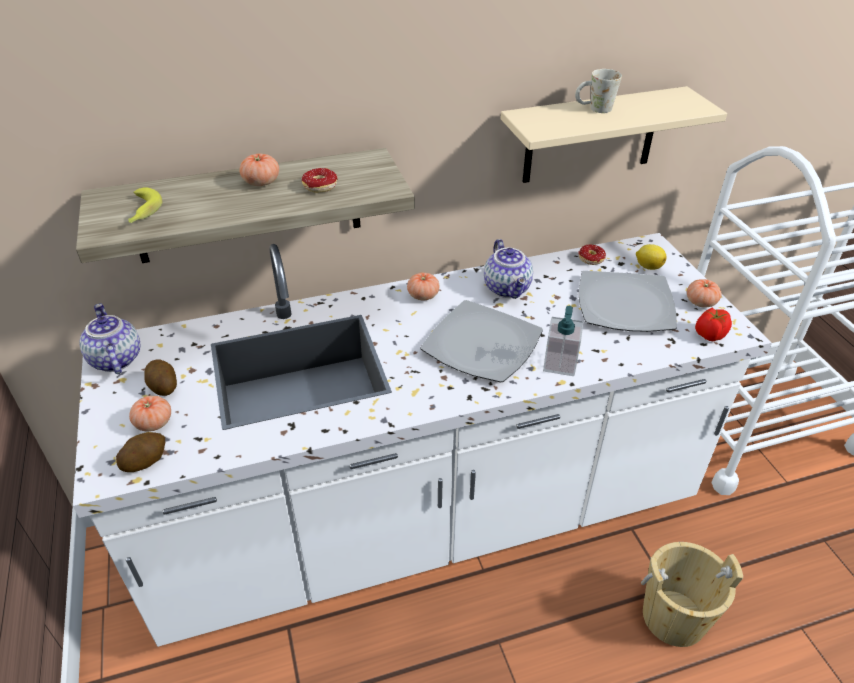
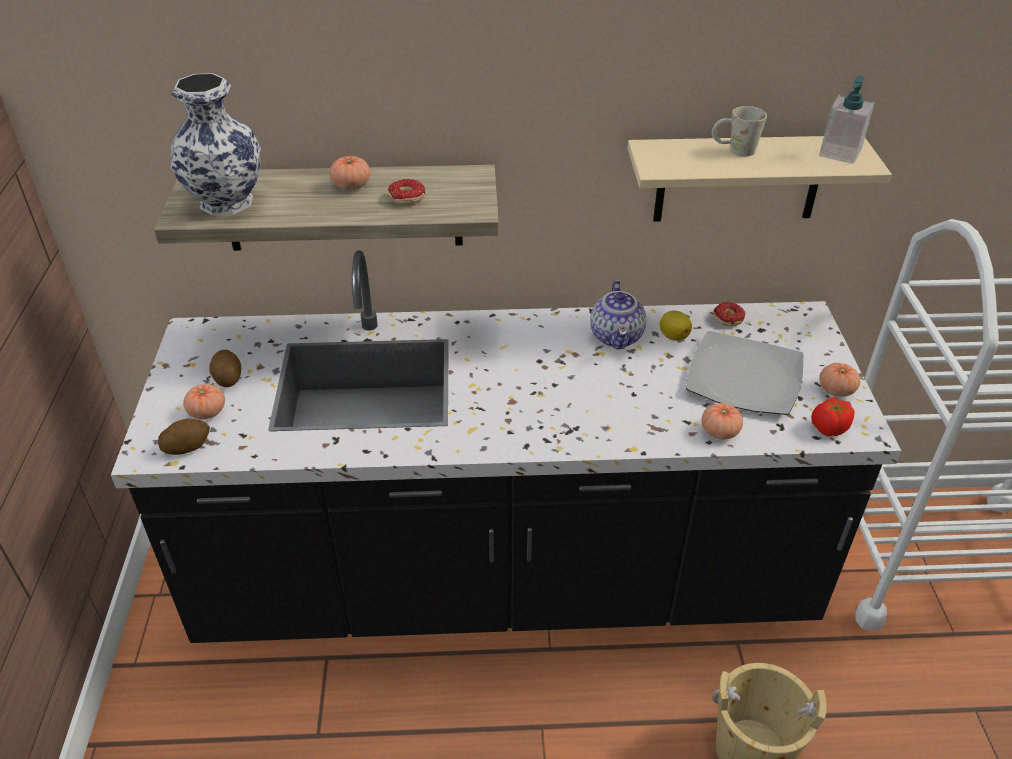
camera: 15 degrees right, 0 degrees up
(114, 359) = (191, 343): teapot -> none
(142, 212) = (226, 201): banana -> vase
(423, 295) = (521, 329): tomato -> tomato (719, 431)
(427, 519) = (506, 581): white counter -> black counter
(482, 346) = (562, 394): plate -> none
(560, 364) = (639, 429): soap dispenser -> soap dispenser (840, 153)
(648, 266) = (792, 338): lemon -> lemon (673, 336)

